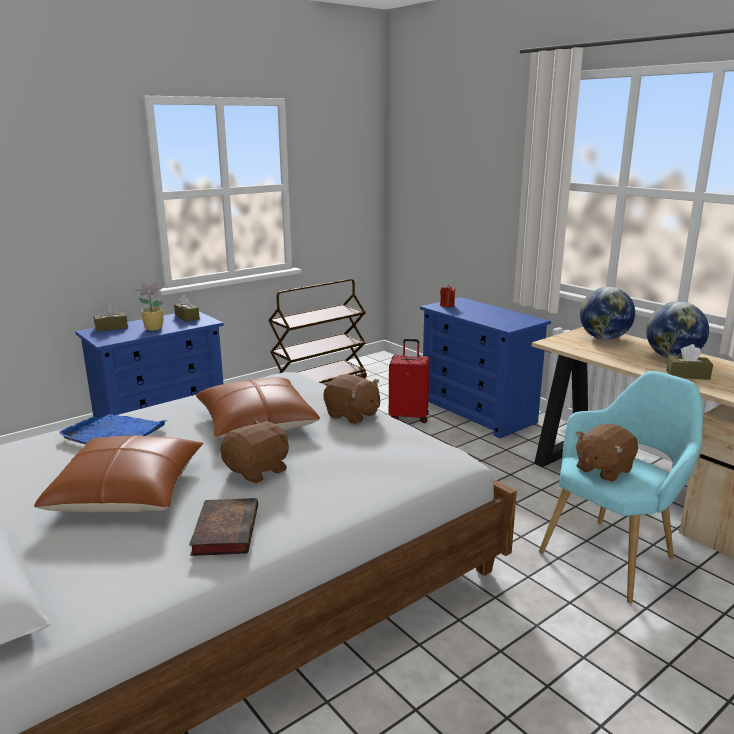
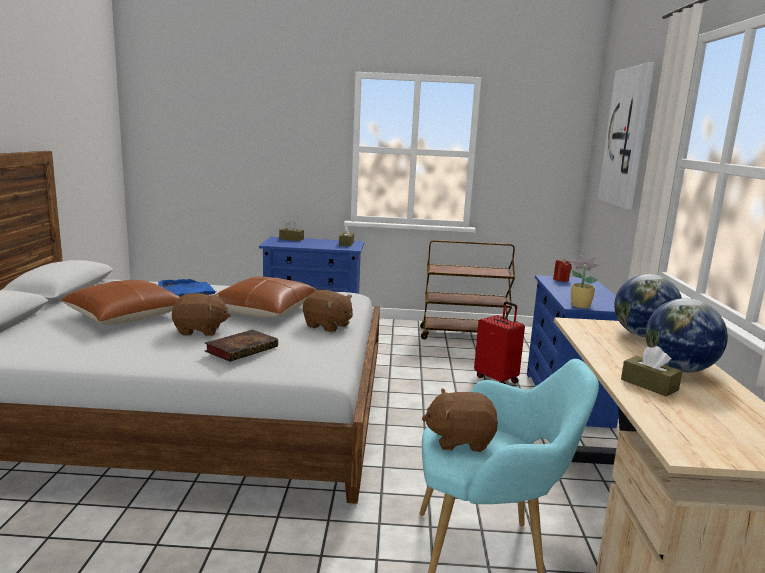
camera: 40 degrees right, 5 degrees down
(153, 328) = (311, 244): potted plant -> potted plant (579, 306)
(225, 530) = (116, 348): book -> book (242, 349)
(352, 415) = (327, 326): brown plush toy -> brown plush toy turned 45 degrees counterclockwise
(458, 159) = (627, 137): none -> picture

